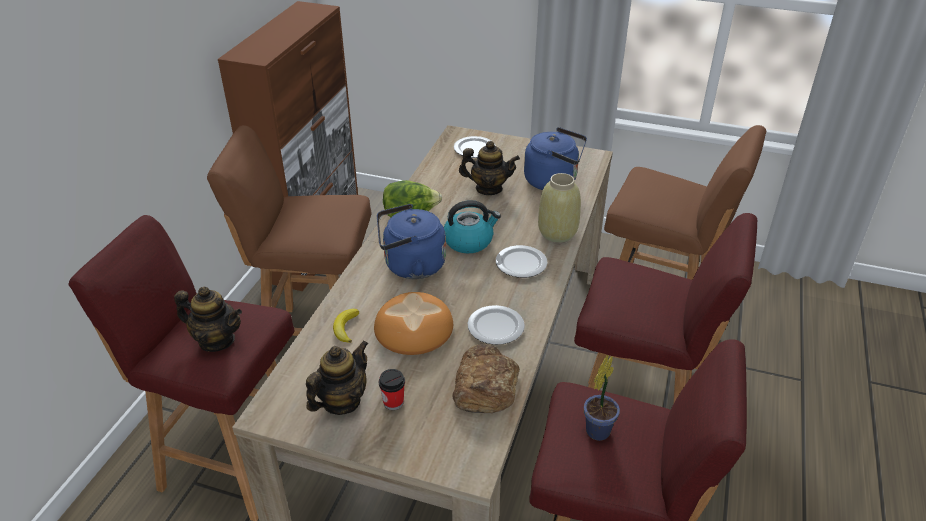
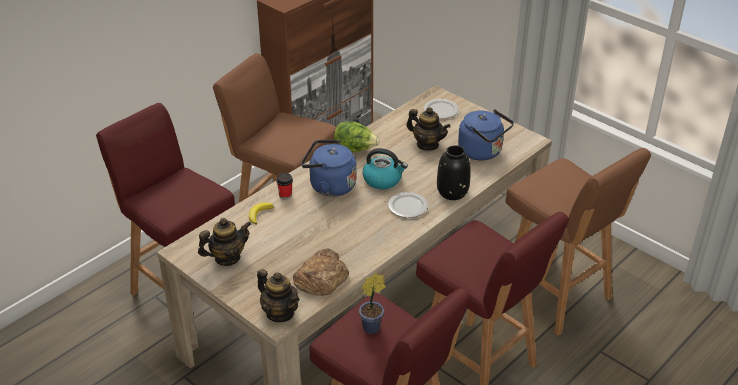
camera: 25 degrees right, 0 degrees up
(216, 340) = (176, 198): teapot -> teapot (280, 313)
(393, 402) = (257, 268): cup -> cup (285, 195)
(414, 328) = (302, 227): bread -> none
(496, 326) = (357, 243): plate -> none
(556, 233) = (452, 192): beige vase -> black vase

